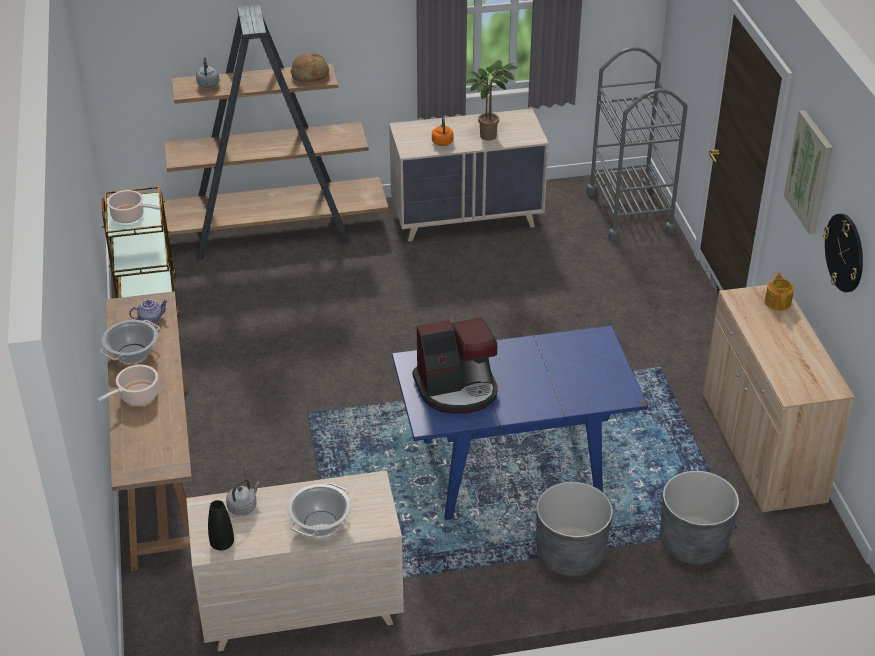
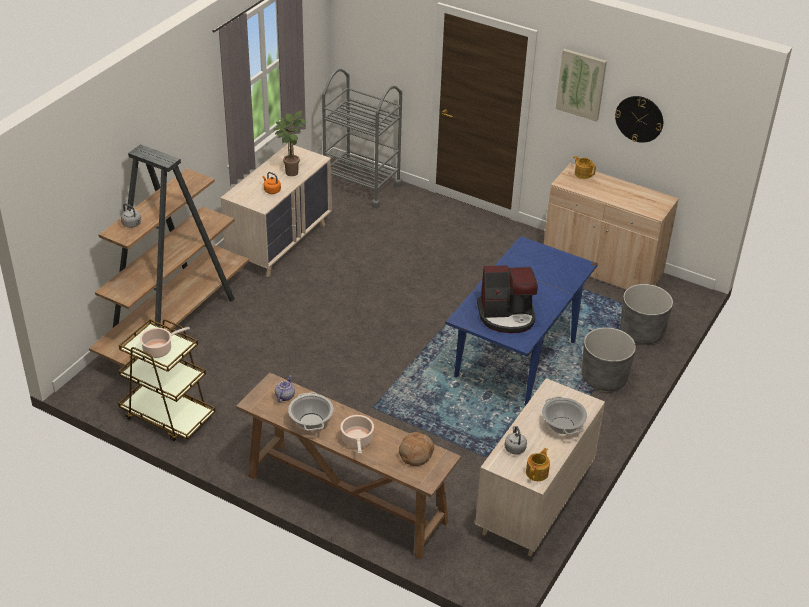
camera: 50 degrees left, 0 degrees up
(222, 544) = (537, 472): black vase -> teapot
(310, 75) = (187, 182): bread -> bread (415, 453)
(457, 389) = (507, 316): coffee machine -> coffee machine turned 60 degrees clockwise

